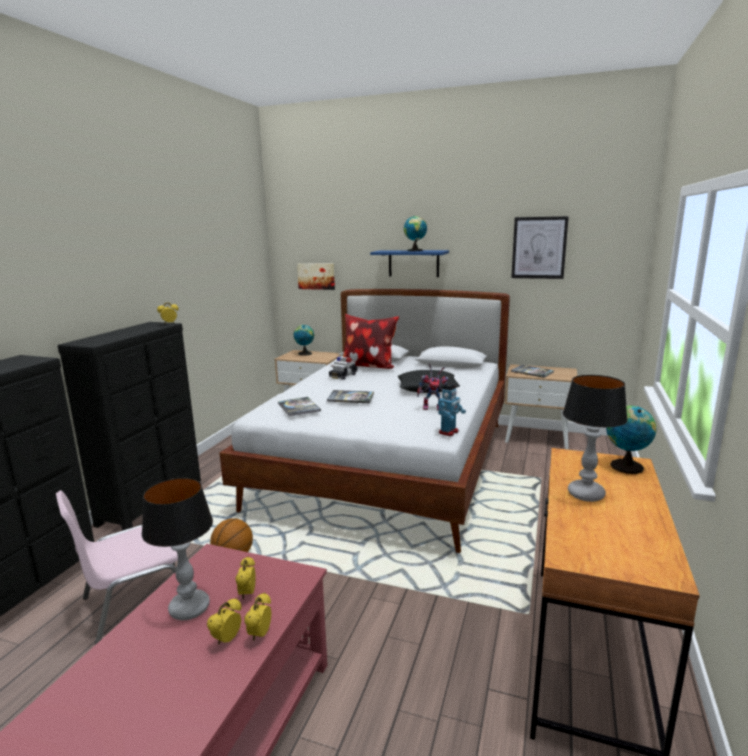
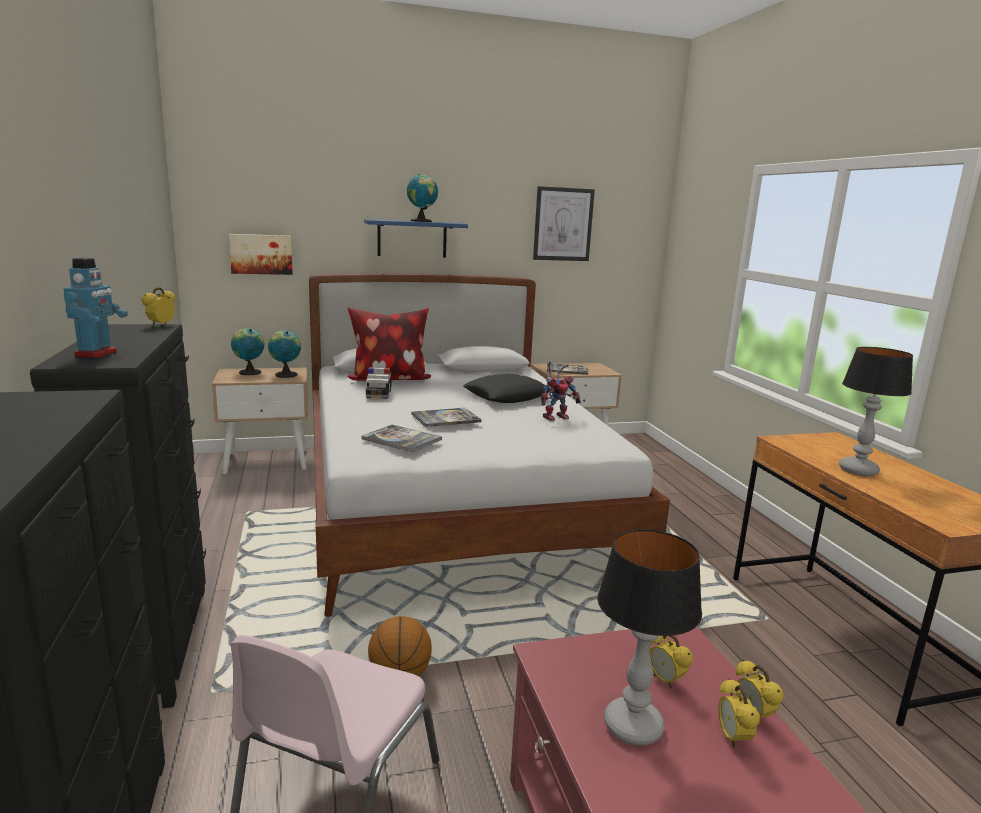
camera: 35 degrees left, 0 degrees up
(449, 432) = (617, 440): toy robot -> toy robot (97, 354)
(625, 466) = (835, 441): globe -> globe (285, 374)

